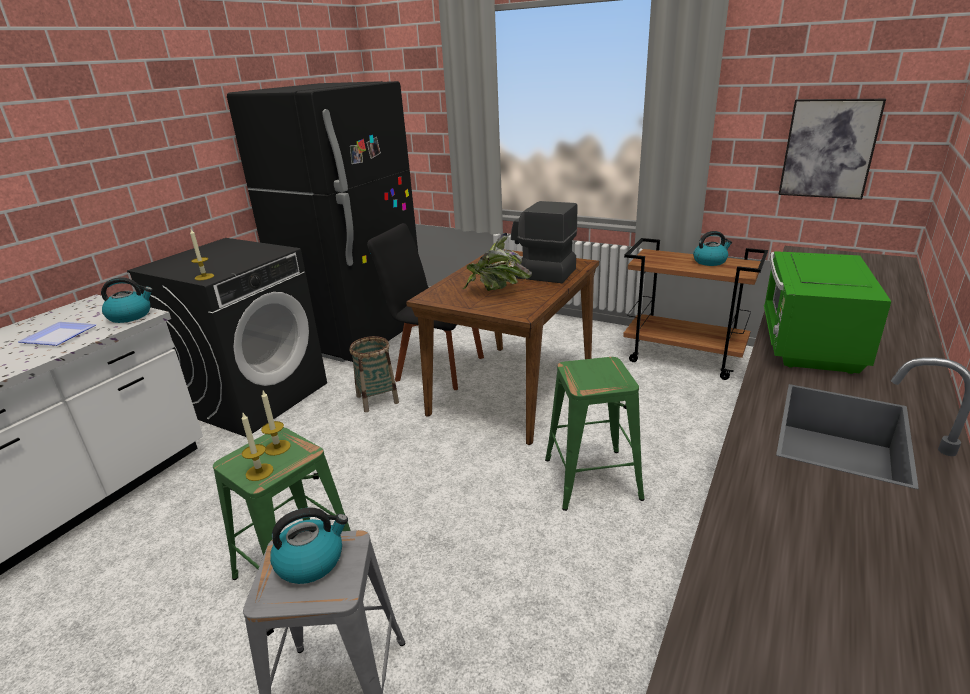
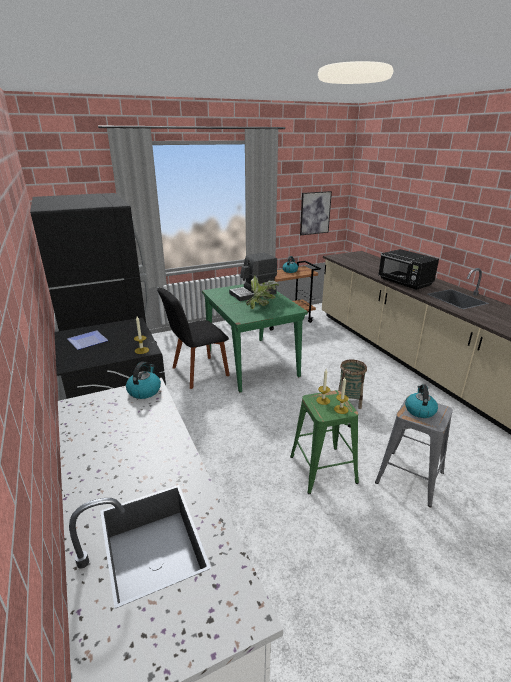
camera: 55 degrees left, 0 degrees up
(59, 335) = (136, 421): plate -> plate (86, 341)
(377, 399) = (202, 400): basket -> basket (349, 401)
(512, 390) = (252, 363): brown dining table -> green dining table
(593, 478) = (339, 373): green stool -> none
(808, 345) = (405, 283): green microwave -> black microwave

